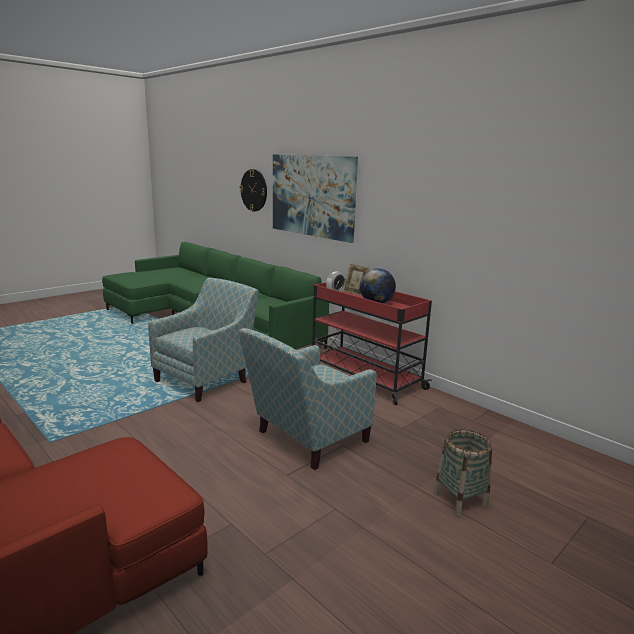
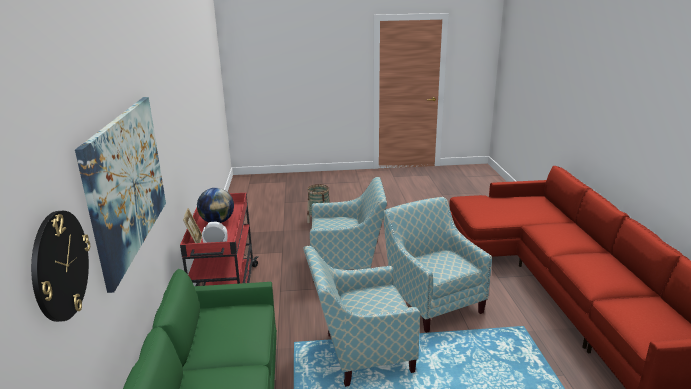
camera: 140 degrees left, 5 degrees up
(168, 434) = (432, 301): none -> armchair

